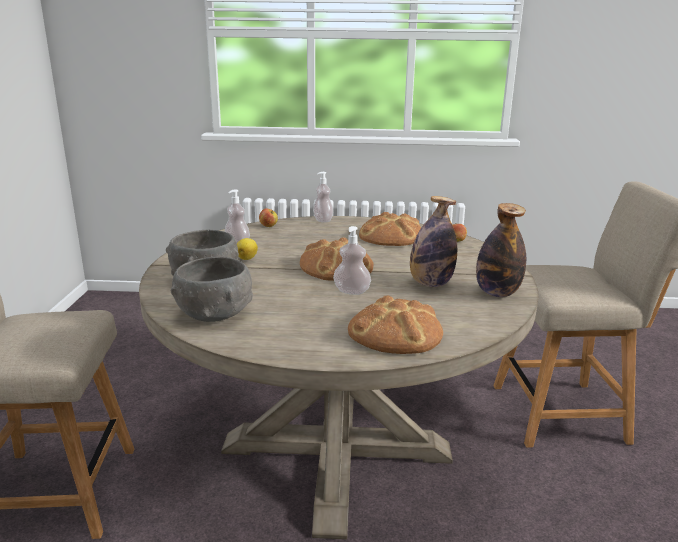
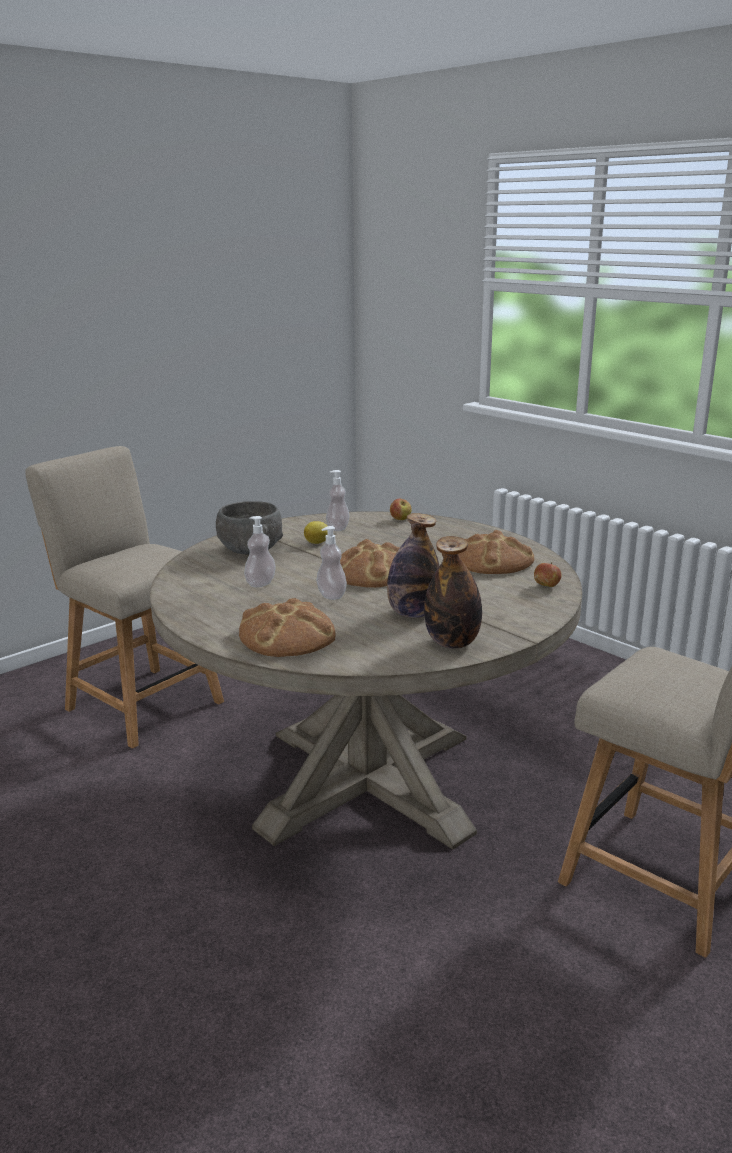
camera: 45 degrees right, 0 degrees up
(214, 314) = (202, 577): grey bowl -> none
(323, 220) = (465, 527): soap dispenser -> soap dispenser (260, 583)

